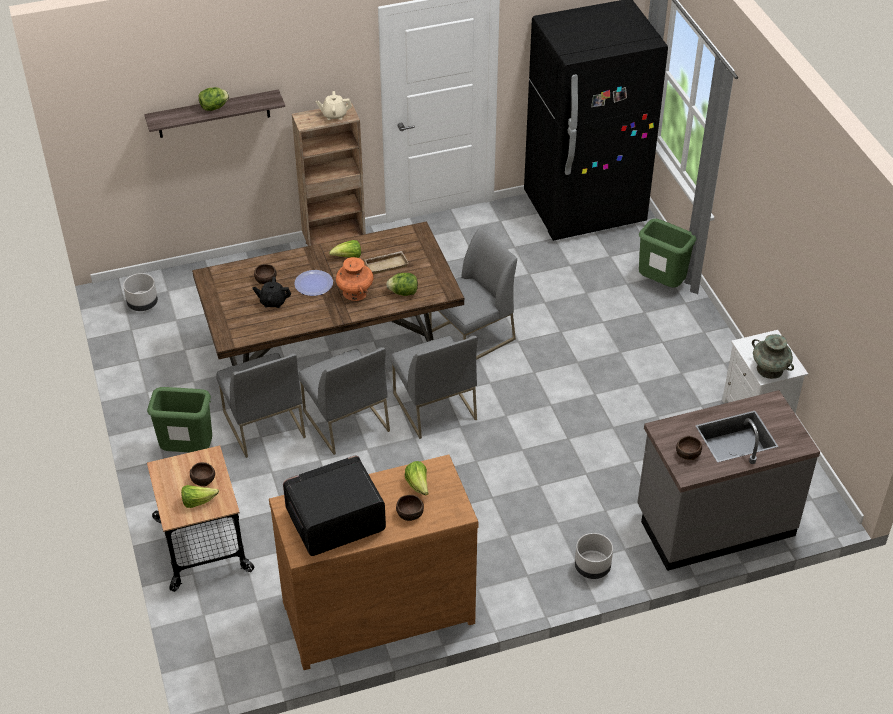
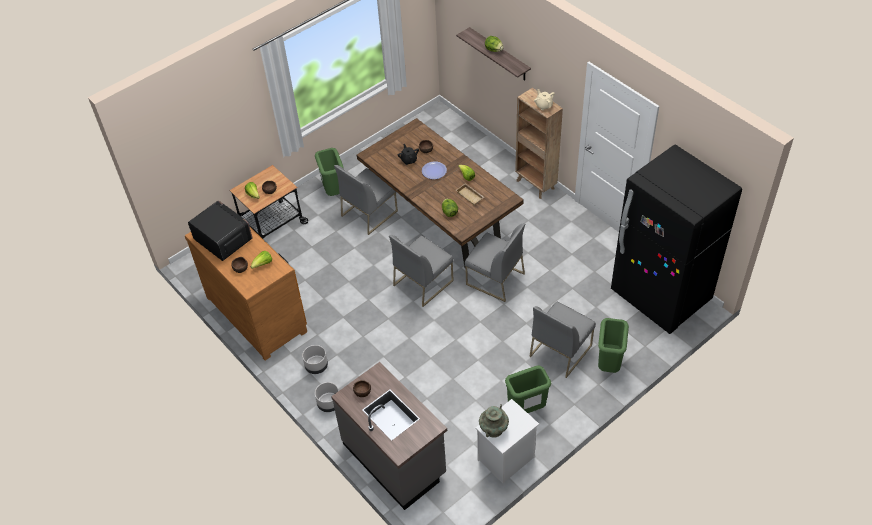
camera: 70 degrees right, 5 degrees up
(143, 304) = (434, 126): grey planter -> grey planter (316, 366)
(345, 421) = (390, 247): grey chair -> grey chair (560, 350)
(355, 292) = (437, 191): orange vase -> none
(693, 375) = (526, 410): none -> green trash can

